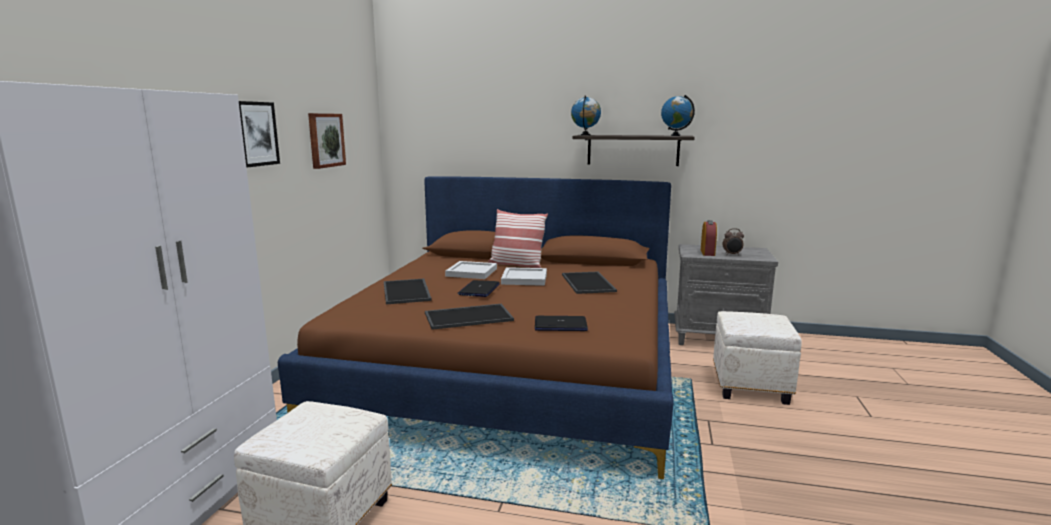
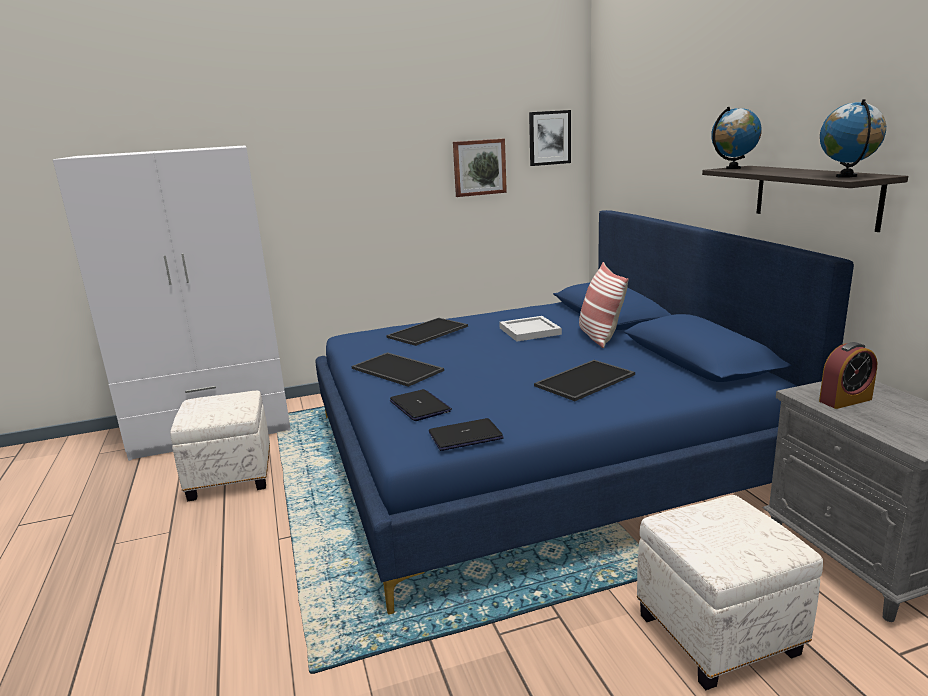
camera: 60 degrees right, 5 degrees up
(256, 134) = (376, 166): picture -> picture (549, 138)
(479, 289) = (475, 349): laptop -> laptop (465, 436)
(513, 367) = (533, 452): brown bed -> blue bed
(524, 278) = (545, 353): white tray -> none
(732, 254) = (878, 418): alarm clock -> none

